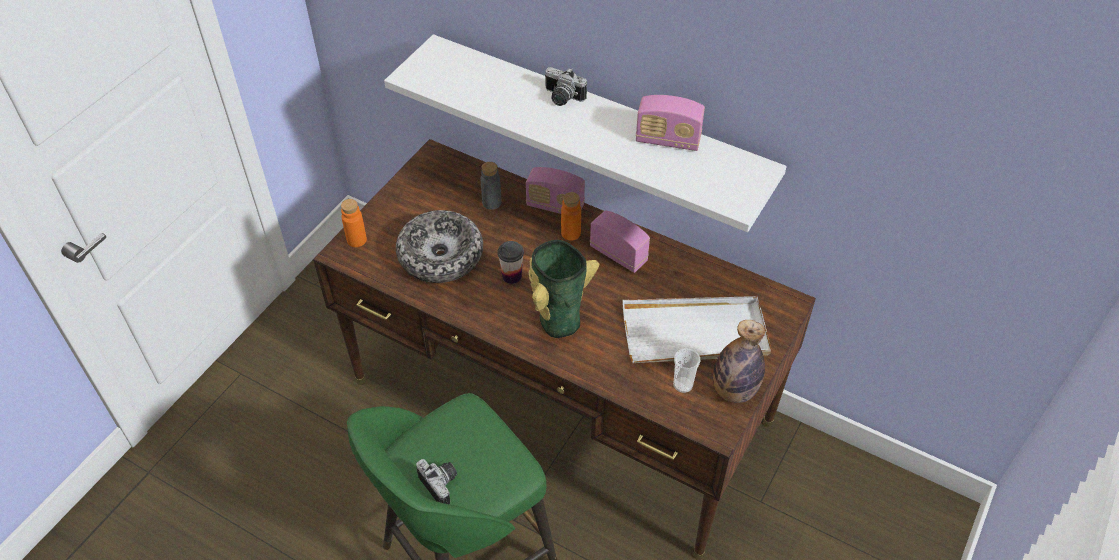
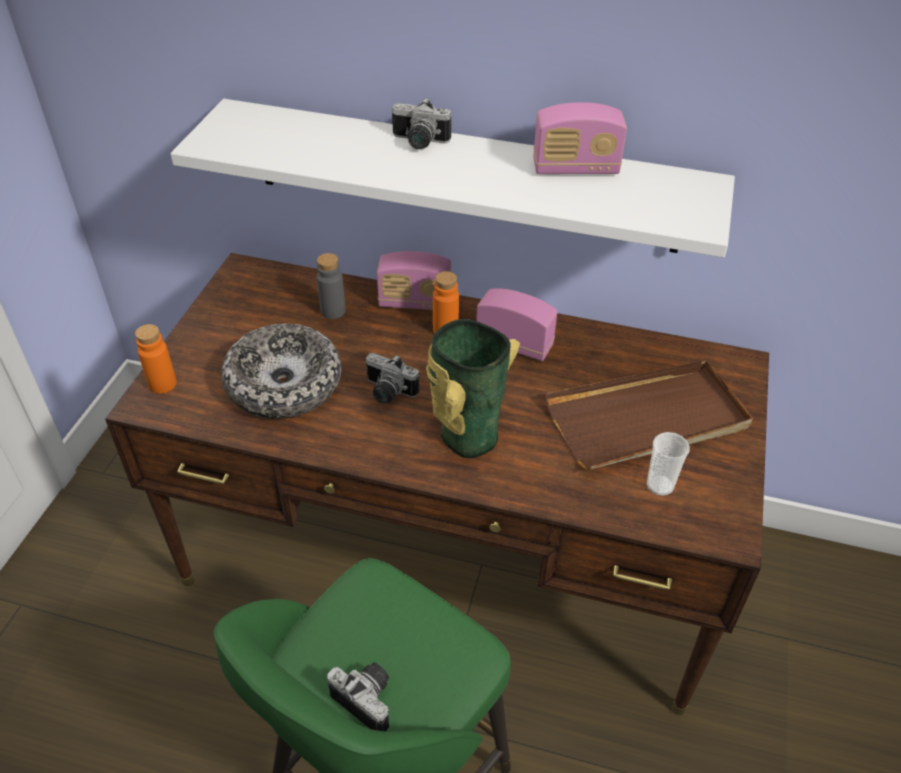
camera: 15 degrees left, 5 degrees down
(512, 276) = (387, 392): cup -> camera
(695, 333) = (647, 419): white tray -> brown tray
(734, 391) = (726, 480): bottle -> none

